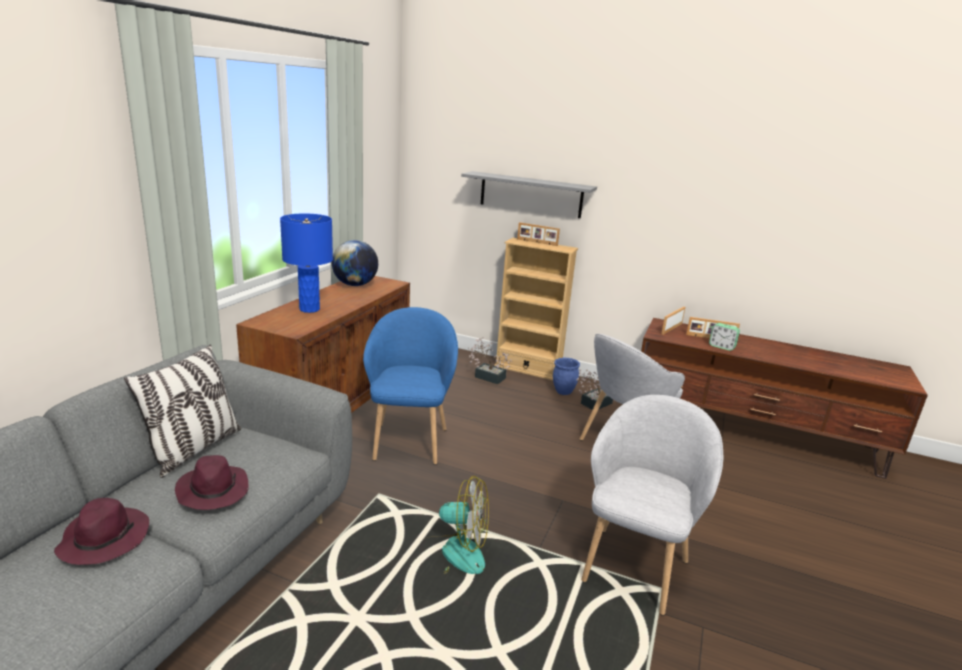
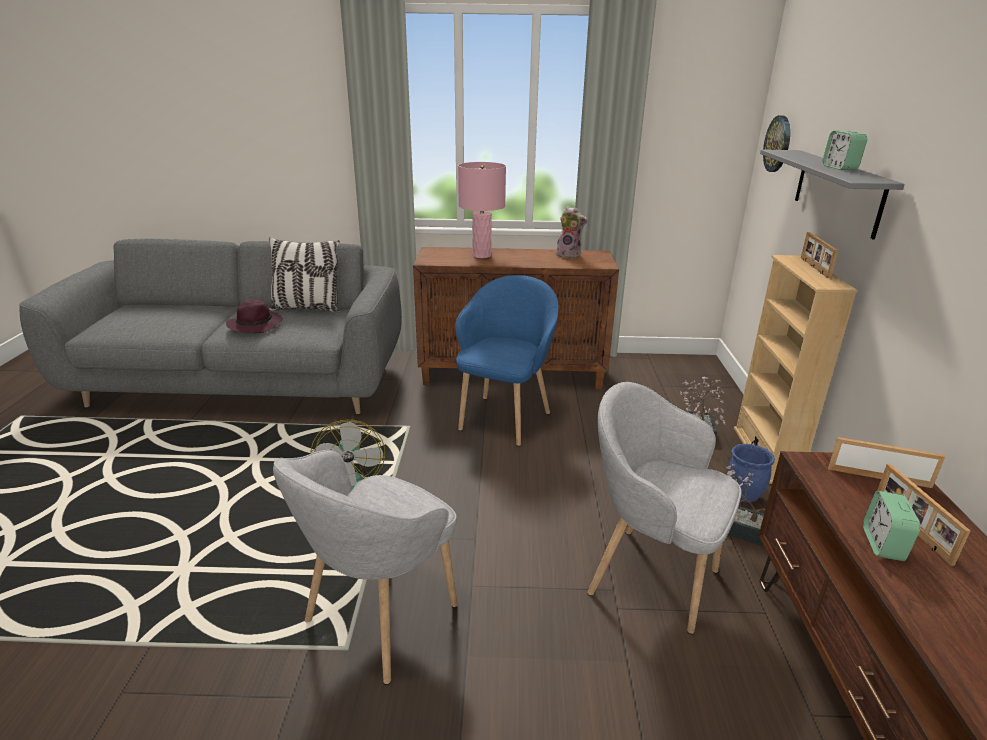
camera: 70 degrees right, 5 degrees up
(104, 538) = (201, 316): purple hat -> none
(309, 309) = (481, 255): blue table lamp -> pink table lamp
(355, 285) = (569, 255): globe -> plush toy
(409, 441) = (505, 419): blue armchair -> blue armchair turned 45 degrees counterclockwise
(437, 167) = (778, 144): none -> wall clock
(546, 181) = (839, 168): none -> alarm clock
(634, 566) = (379, 619): grey armchair -> grey armchair turned 120 degrees clockwise

